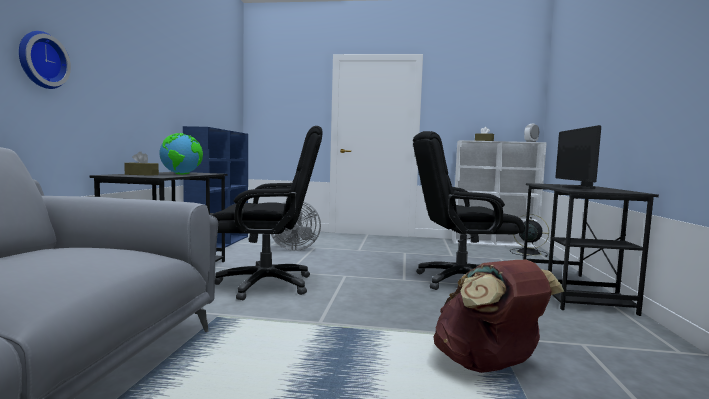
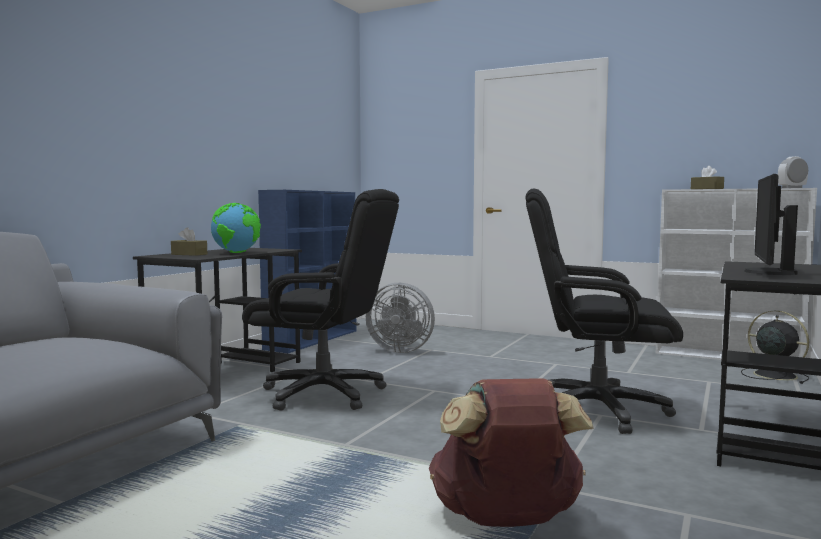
camera: 20 degrees right, 0 degrees up
(40, 60) = (77, 136): wall clock -> none

